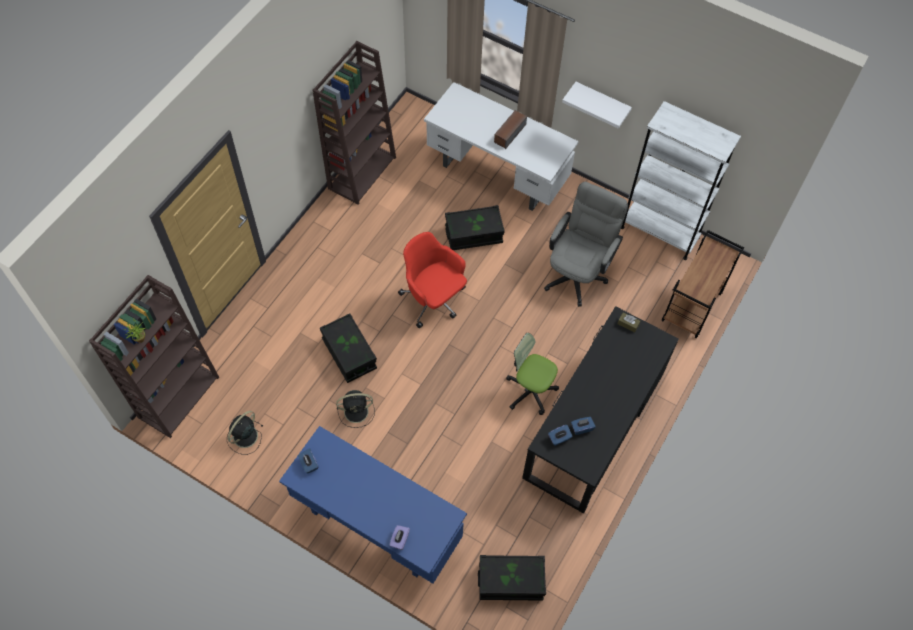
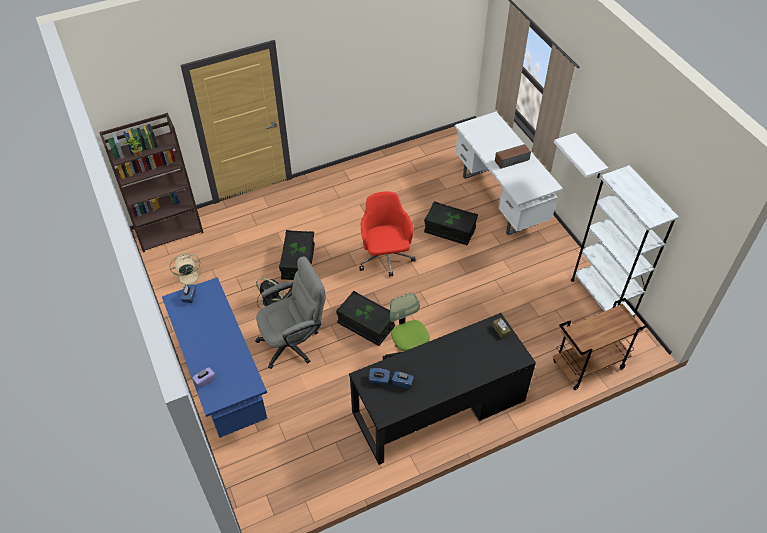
camera: 35 degrees right, 10 degrees down
(244, 437) = (187, 277): black fan -> beige fan
(362, 172) = (401, 155): brown bookcase -> none
(510, 582) = (284, 479): black storage box -> black storage box (366, 325)
(578, 272) = (511, 293): grey office chair -> grey office chair (294, 342)

